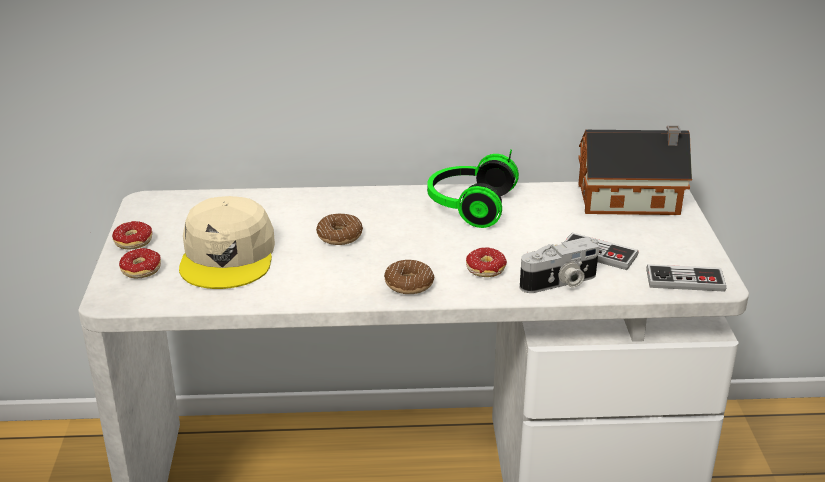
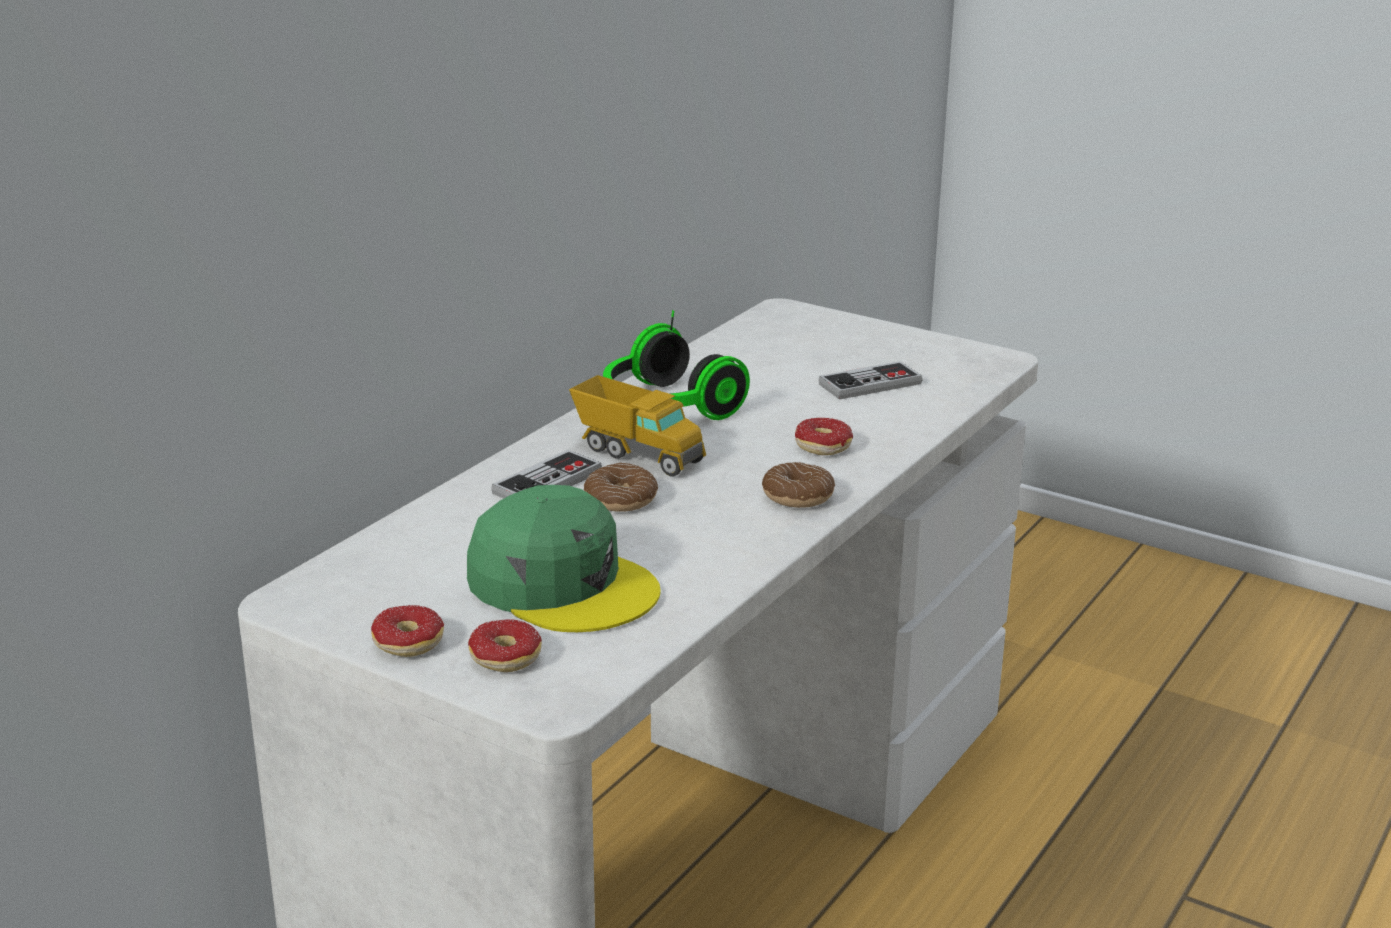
camera: 55 degrees left, 5 degrees down
(228, 256) = (562, 584): beige cap -> green cap
(399, 220) = (637, 454): none -> toy truck
(560, 283) = (904, 421): camera -> none
(633, 200) = (782, 330): toy house -> none
(685, 280) = (975, 368): game controller -> game controller (547, 482)

